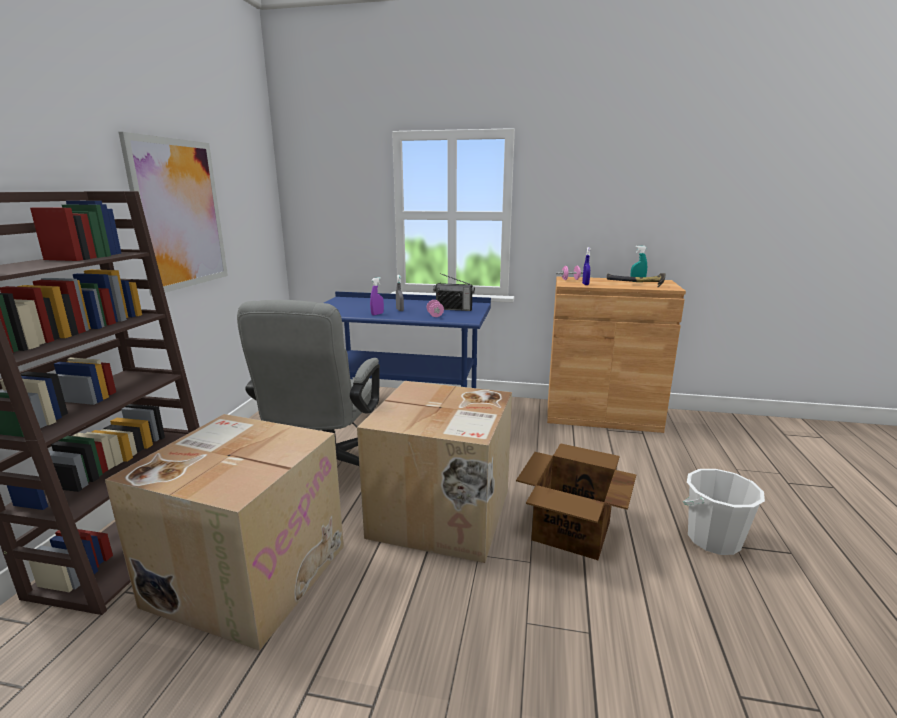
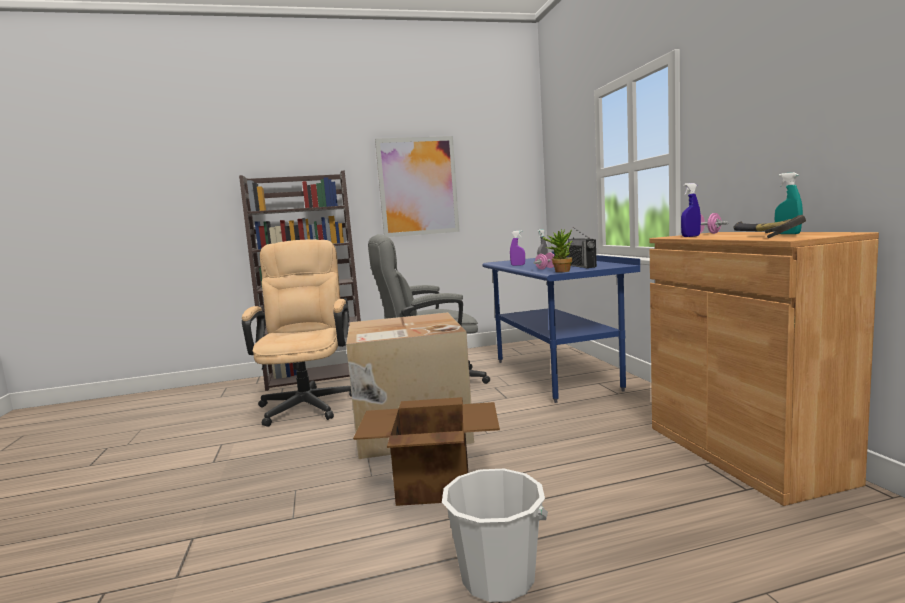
camera: 65 degrees right, 10 degrees down
(248, 572) = (308, 403): cardboard box -> beige office chair
(468, 317) = (559, 271): none -> potted plant

